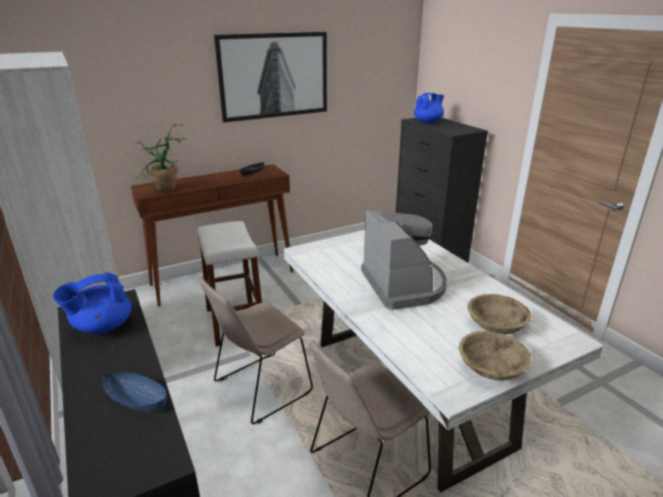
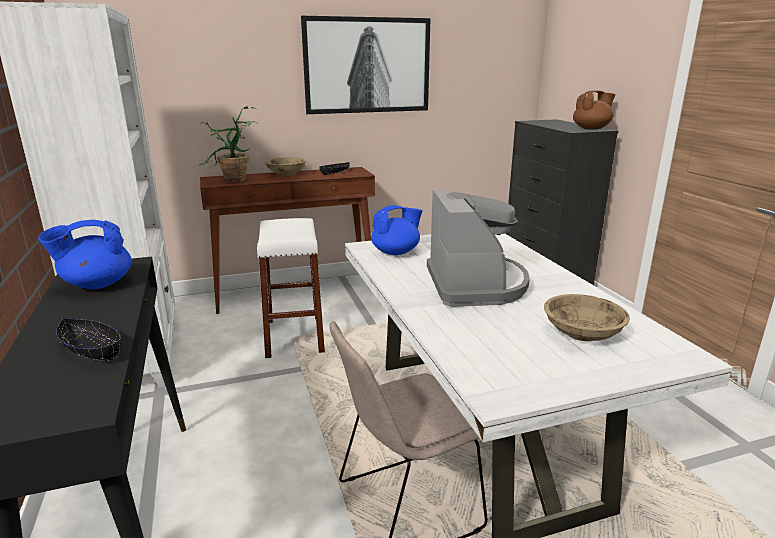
camera: 10 degrees right, 5 degrees down
(135, 399) = (91, 349): blue bowl -> black bowl
(260, 388) = (301, 406): beige chair -> none
(428, 122) = (546, 123): blue teapot -> blue teapot (396, 252)
(467, 129) = (591, 129): none -> brown teapot
(491, 369) = (560, 377): beige bowl -> beige bowl (286, 174)

